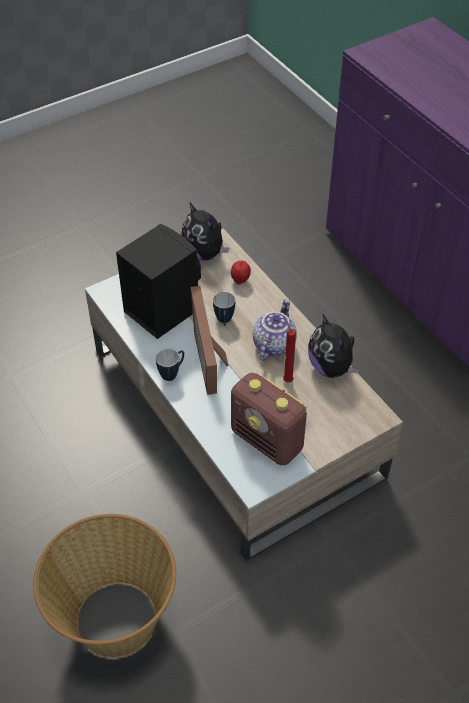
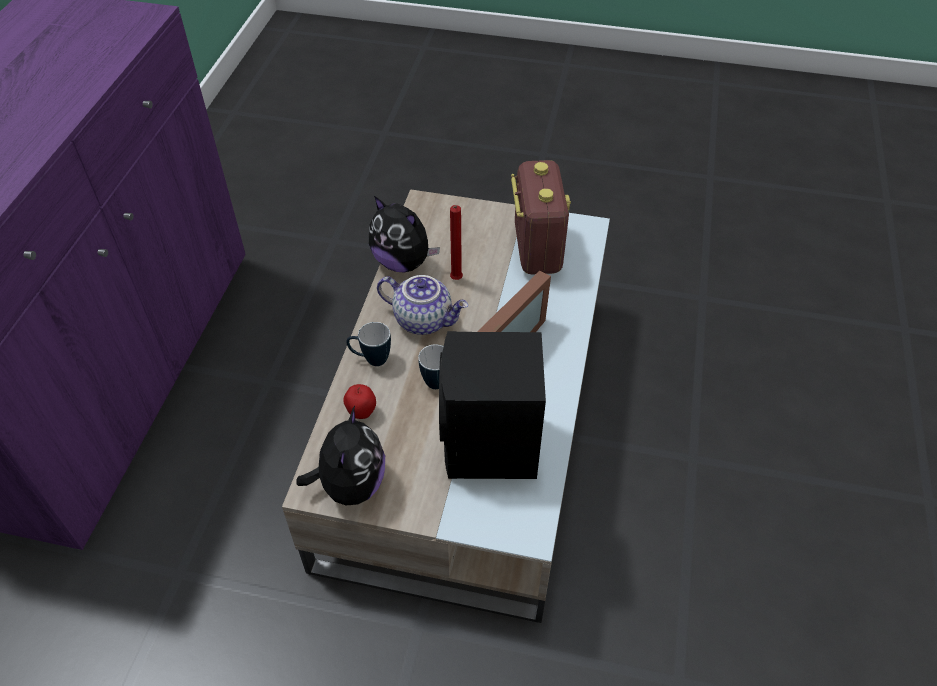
camera: 135 degrees left, 0 degrees up
(114, 619) = (743, 338): basket -> none
(172, 373) = (556, 365): mug -> mug (371, 359)
(273, 344) = (424, 319): teapot -> teapot turned 135 degrees counterclockwise
(331, 367) = (403, 262): plush toy -> plush toy turned 105 degrees clockwise

